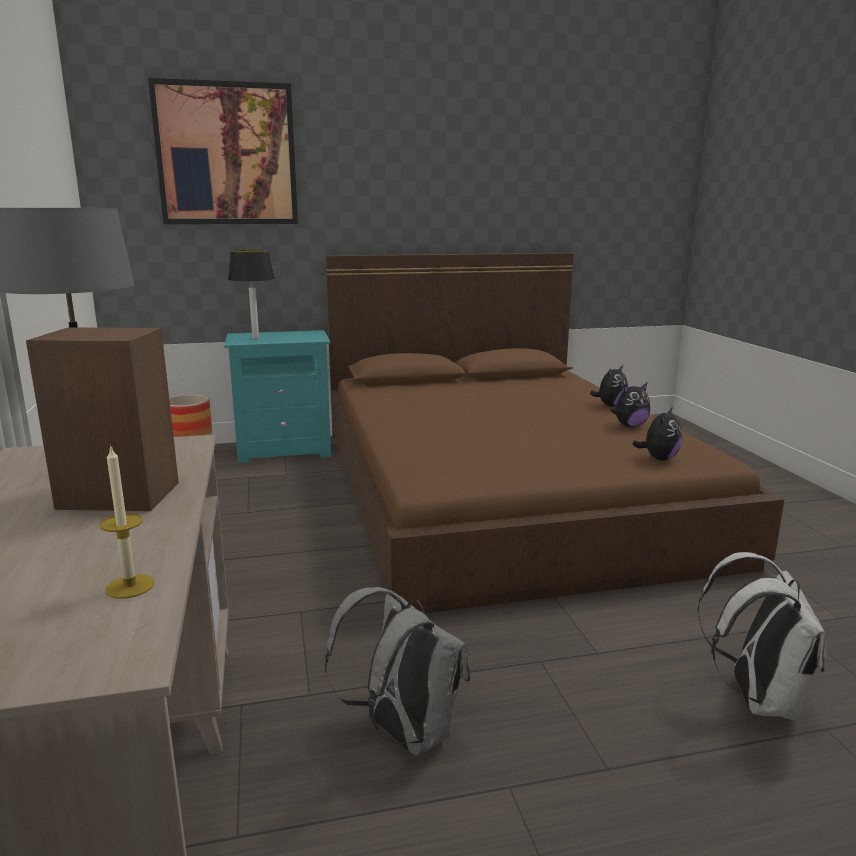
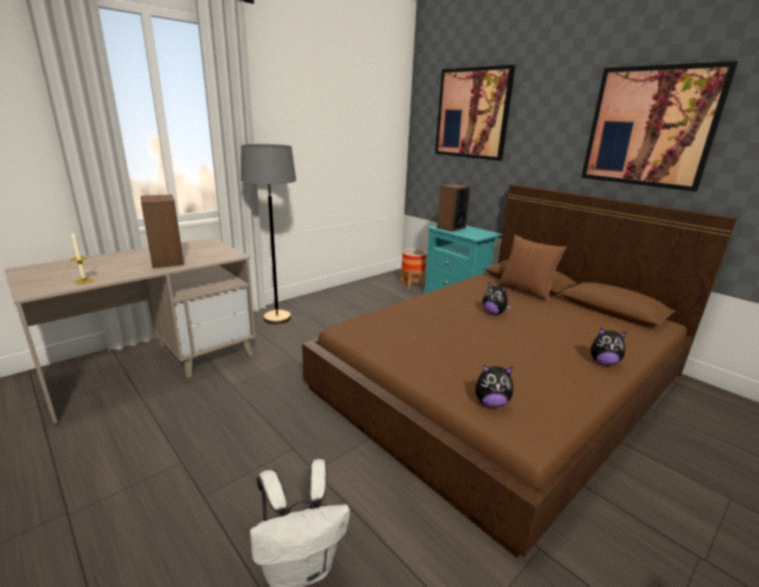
camera: 60 degrees right, 5 degrees up
(255, 338) = (451, 228): table lamp -> speaker
(403, 733) = (212, 418): grey backpack -> none
(429, 386) = (525, 291): none -> brown pillow
(478, 169) = (650, 127): none -> picture
(630, 426) = (559, 379): plush toy -> plush toy (493, 313)

